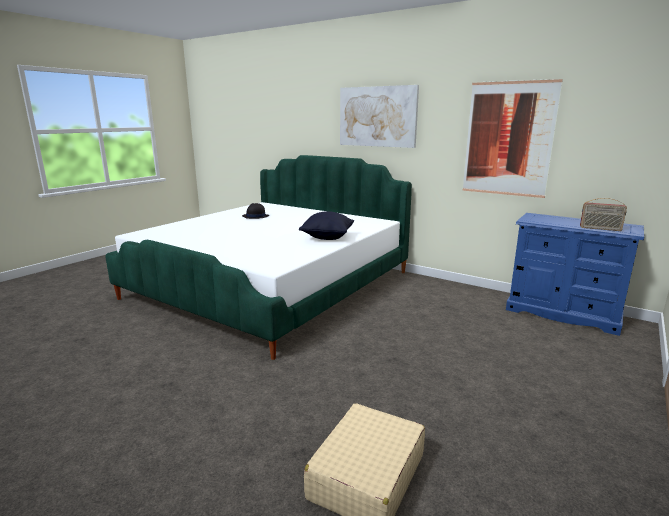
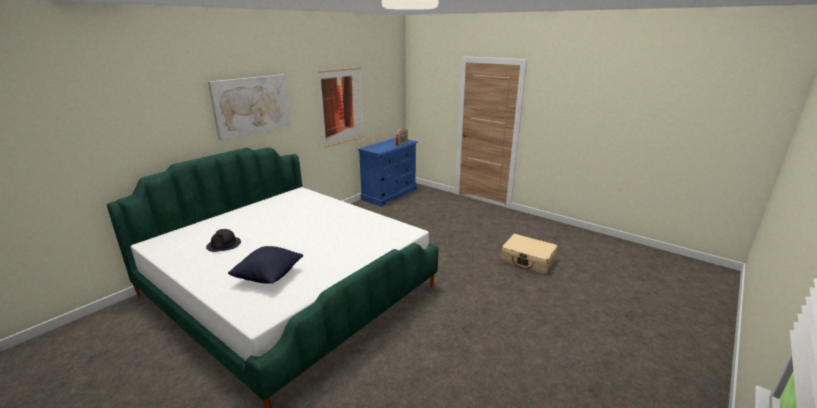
camera: 85 degrees left, 5 degrees up
(327, 237) = (338, 212): black pillow -> black pillow (269, 276)

